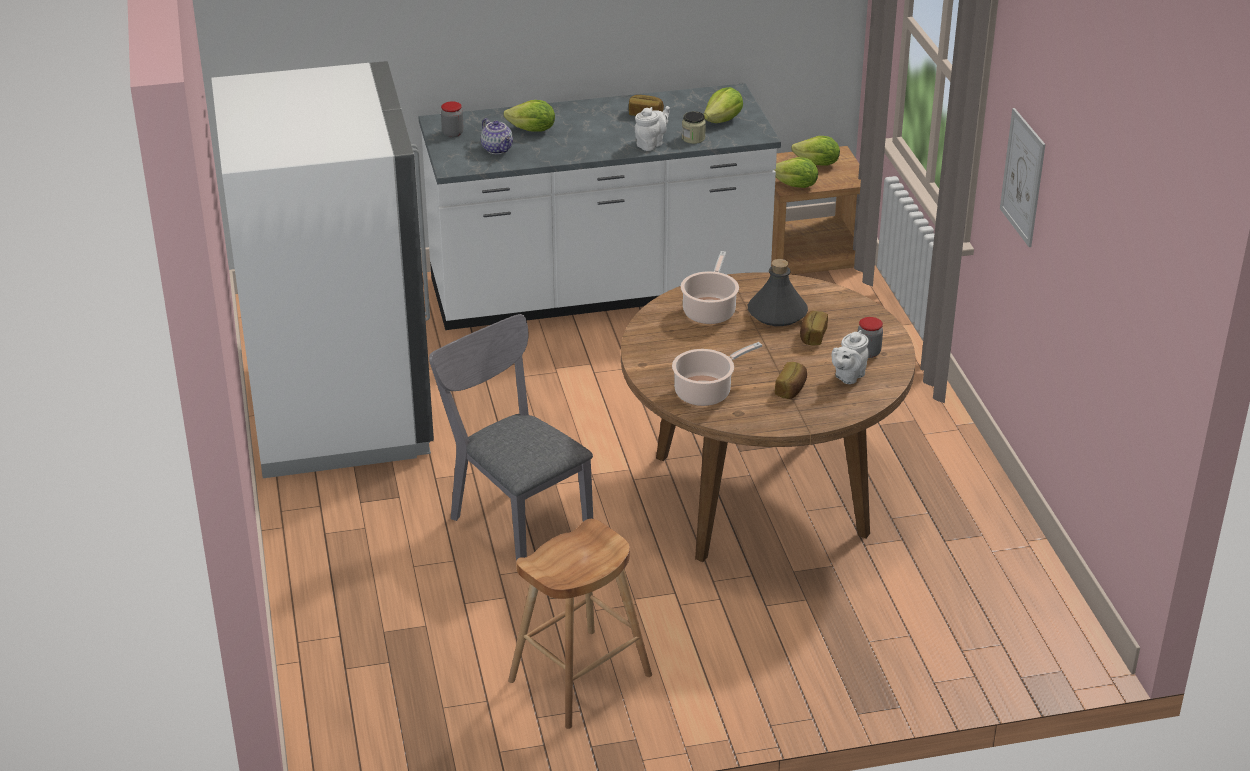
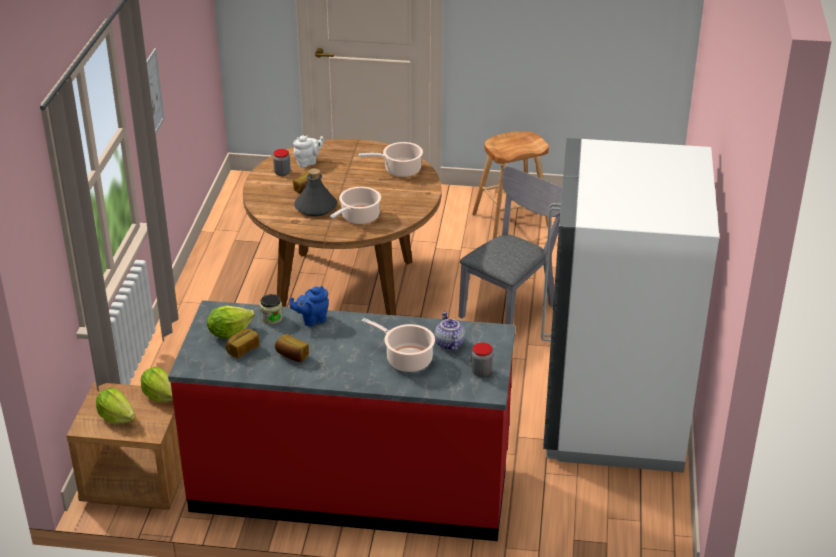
camera: 160 degrees left, 0 degrees up
(515, 520) = (511, 307): grey chair -> grey chair turned 120 degrees counterclockwise
(532, 130) = (406, 359): lettuce -> cooking pot
(599, 291) = (351, 485): white counter -> red counter
(651, 144) = (312, 320): white teapot -> blue teapot
(791, 389) = (348, 162): bread -> bread (242, 349)

